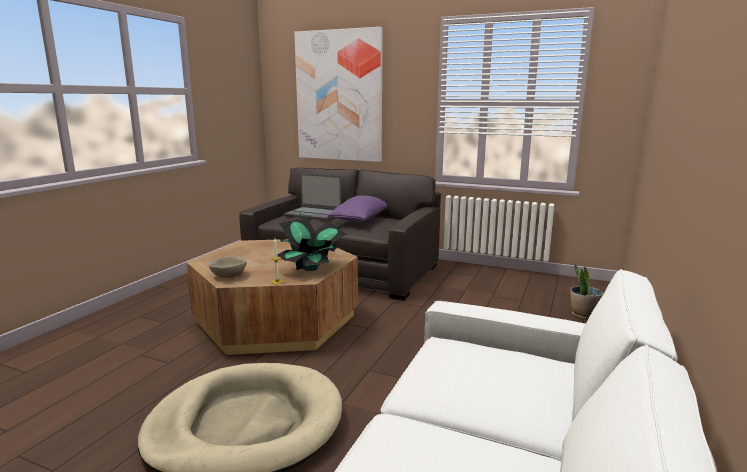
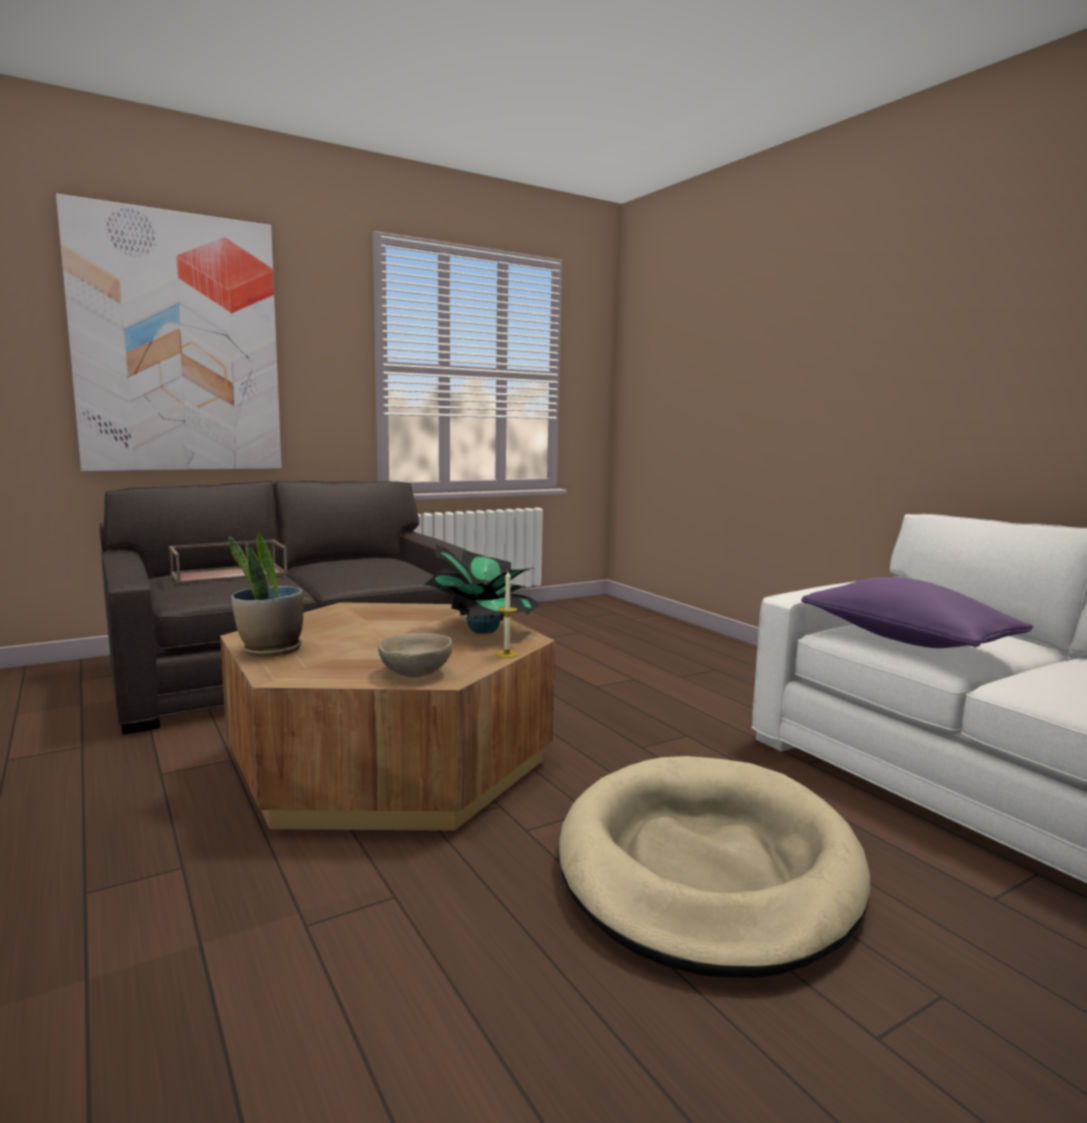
camera: 55 degrees left, 5 degrees down
(313, 214) = (230, 574): laptop -> brown tray
(361, 220) = (339, 566): purple pillow -> purple pillow (906, 639)
(583, 315) = (652, 627): potted plant -> potted plant (271, 650)

